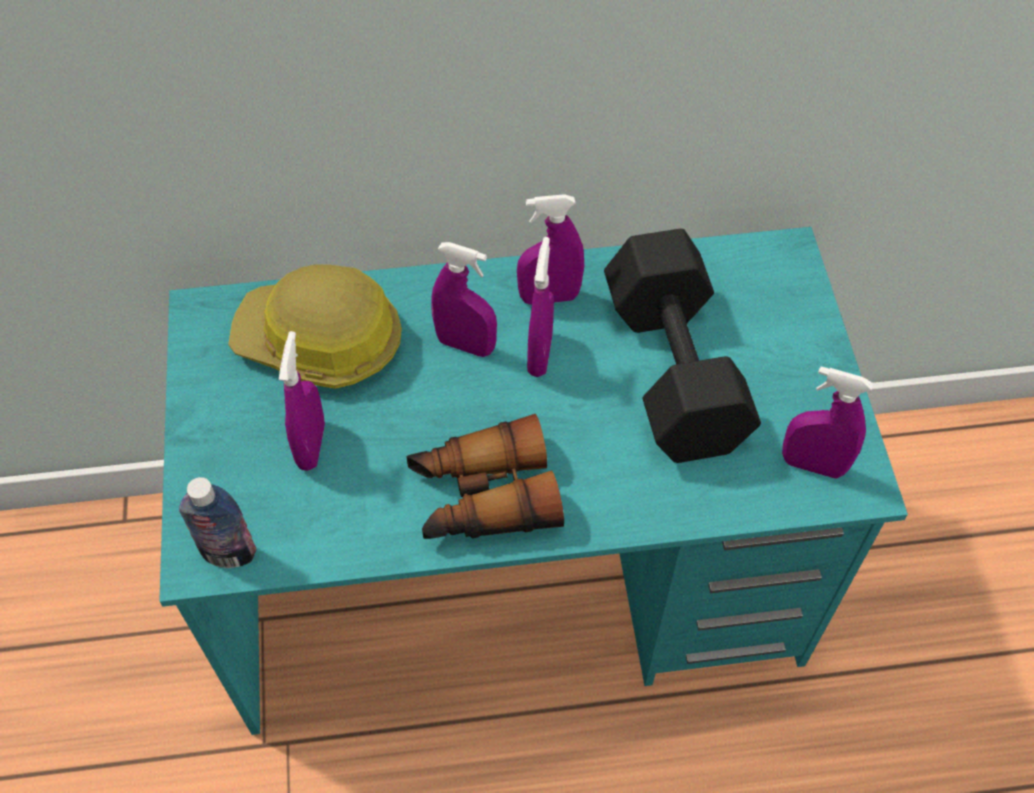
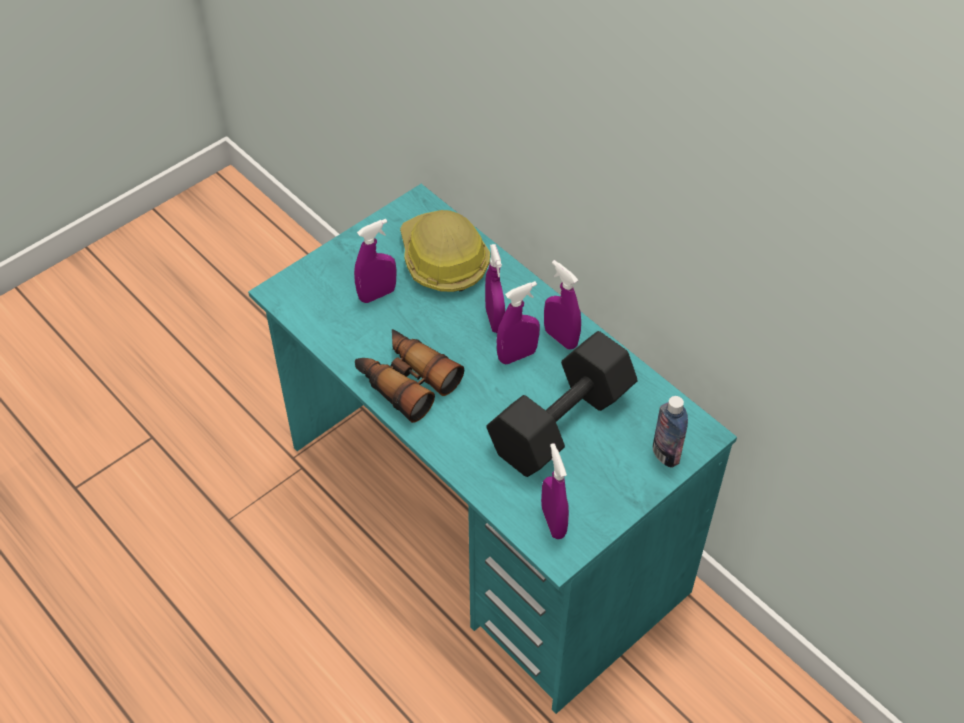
camera: 55 degrees right, 5 degrees down
(229, 553) = (292, 300): bottle -> bottle (665, 454)

